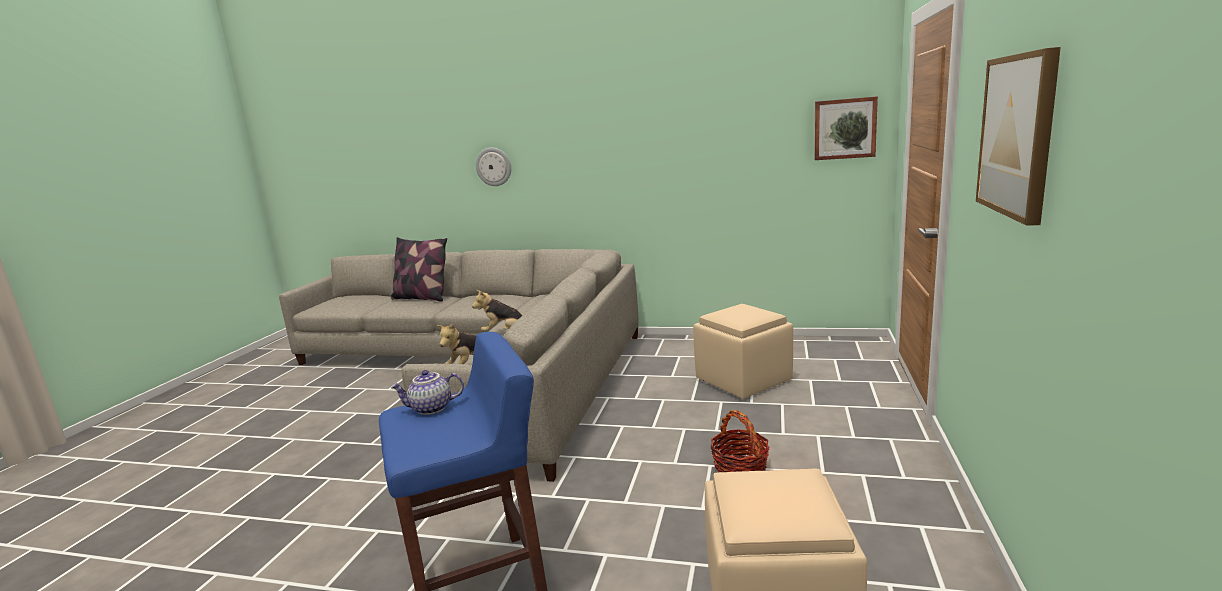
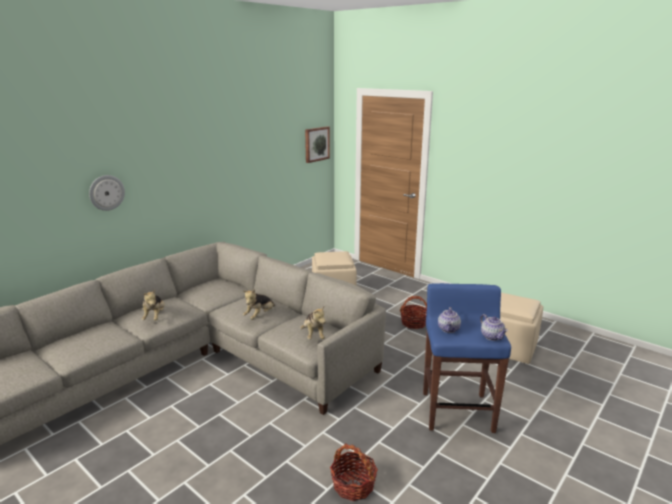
camera: 65 degrees left, 5 degrees up
(286, 536) = (353, 485): none -> basket
(418, 448) = (492, 336): none -> teapot
(421, 298) = (83, 335): pillow -> none
(469, 303) = (155, 317): none -> plush toy
(1018, 135) = (502, 159): picture -> none

